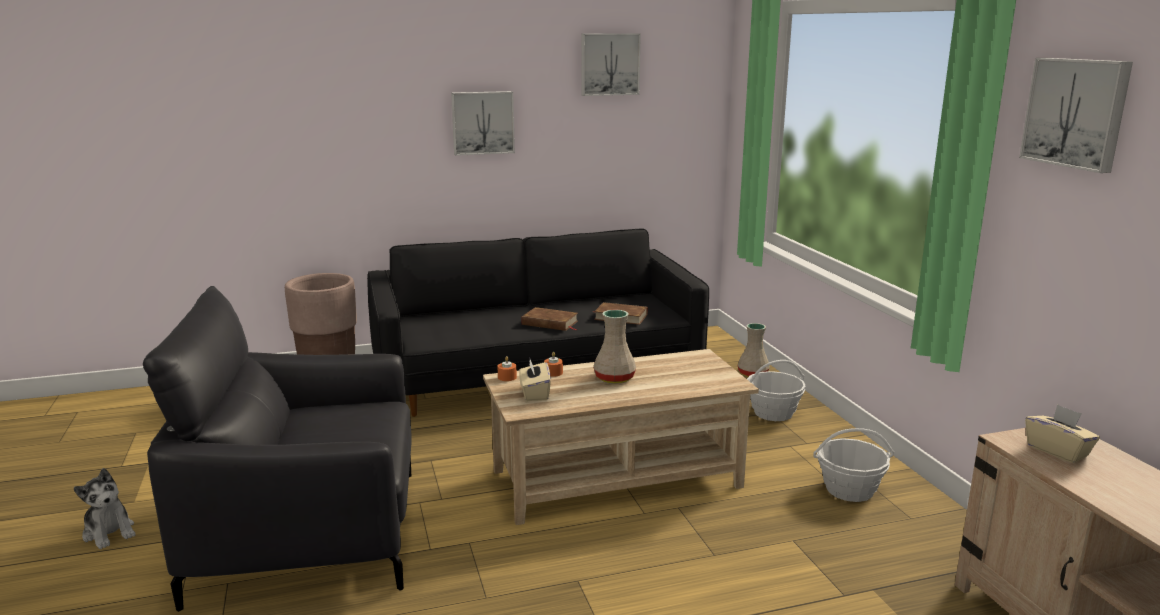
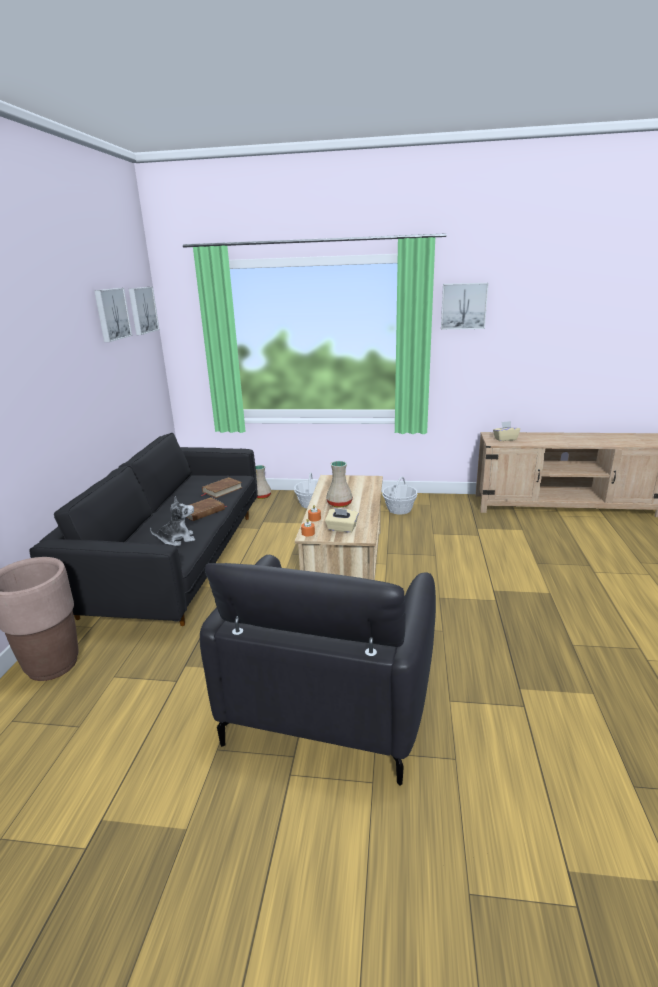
camera: 65 degrees left, 5 degrees up
(109, 532) = (239, 848): plush toy -> plush toy (177, 539)
(482, 122) = (60, 378): picture -> picture (142, 310)

